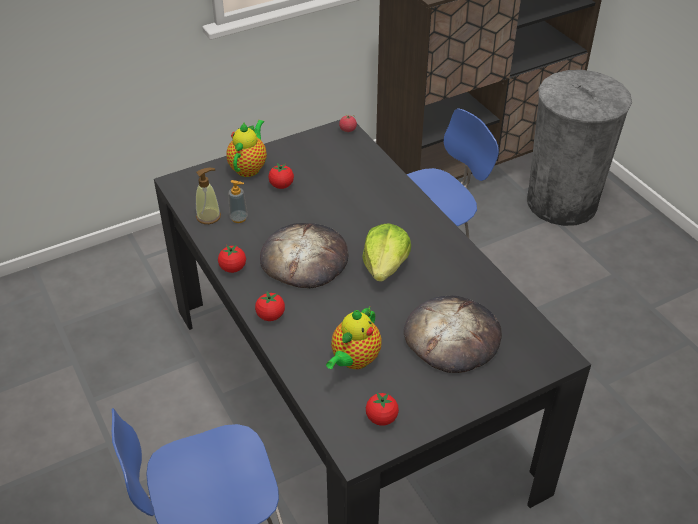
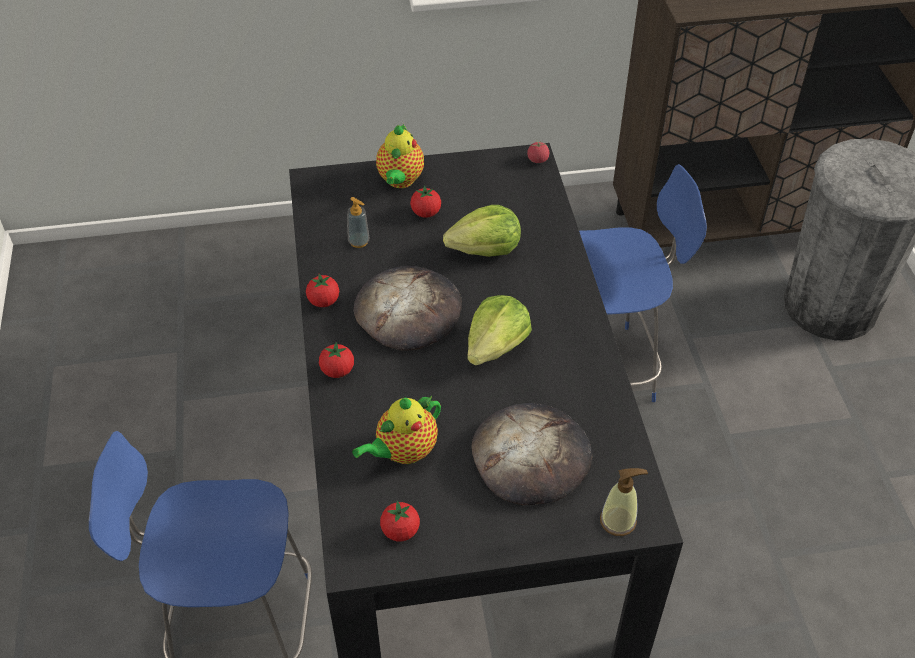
camera: 20 degrees right, 5 degrees up
(209, 216) = (327, 231): soap dispenser -> soap dispenser (618, 521)
(249, 167) = (400, 181): teapot -> teapot turned 150 degrees clockwise
(341, 200) = (485, 249): none -> lettuce

